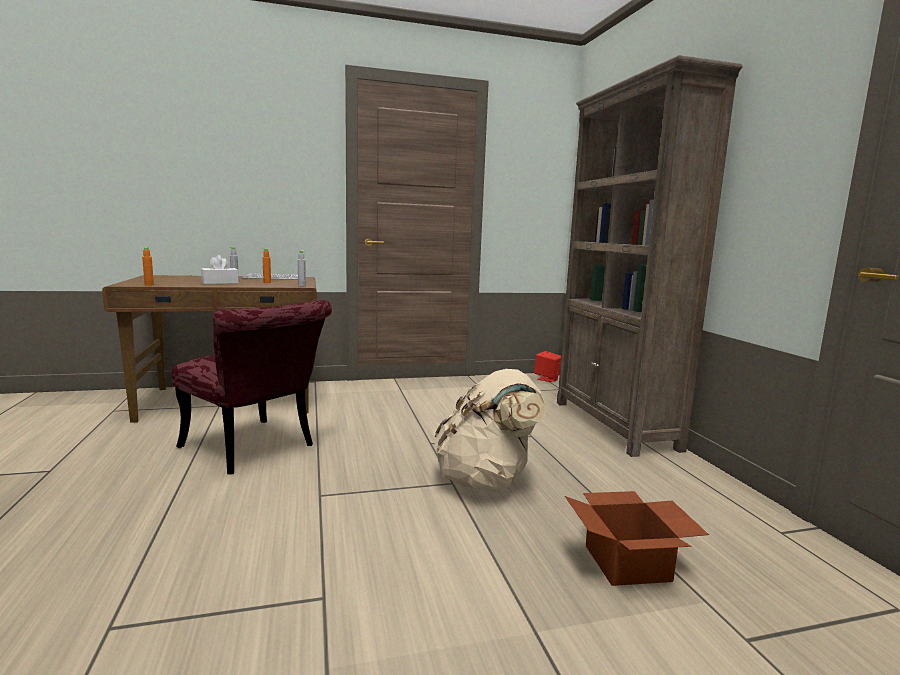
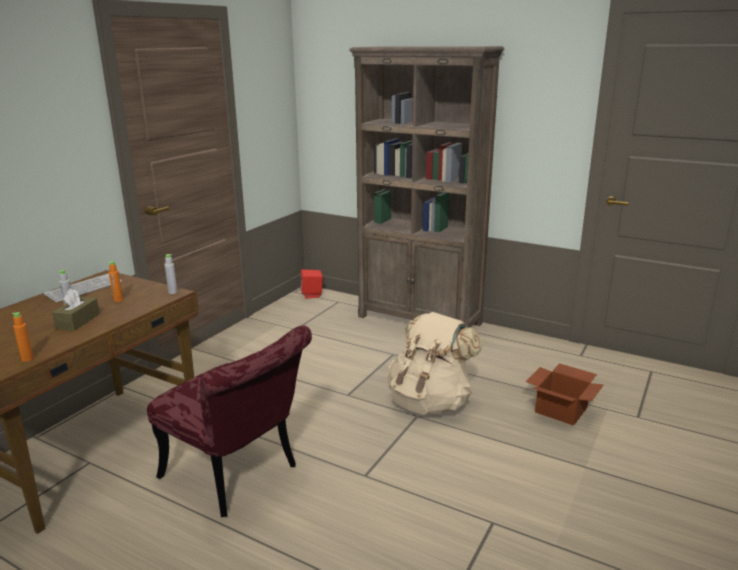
camera: 45 degrees left, 10 degrees up
(220, 282) = (78, 321): white tissue box -> brown tissue box
(255, 450) = (239, 476): red chair -> red chair turned 45 degrees clockwise

